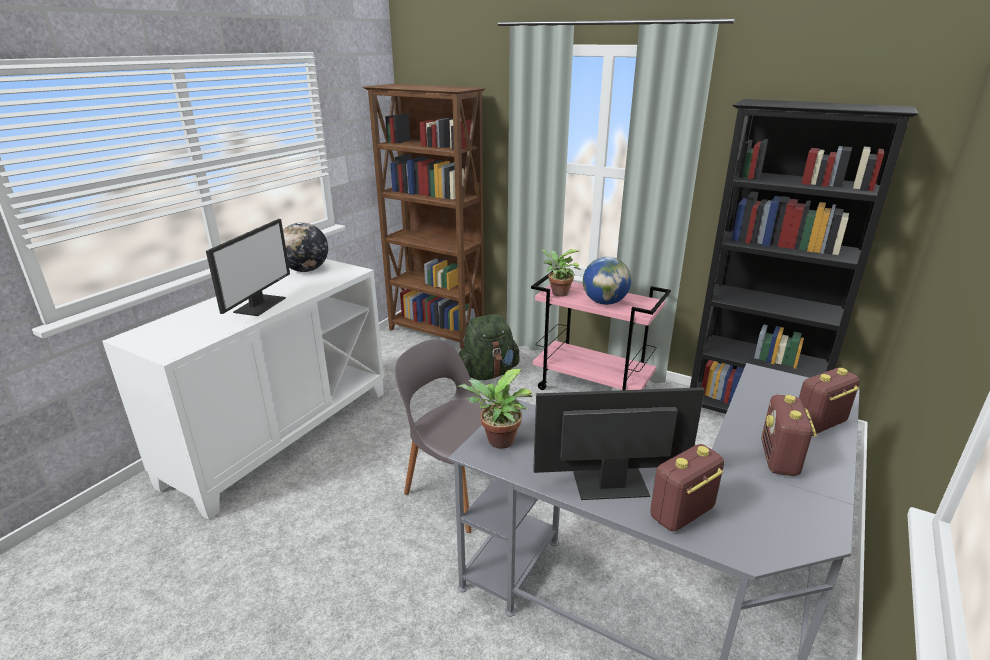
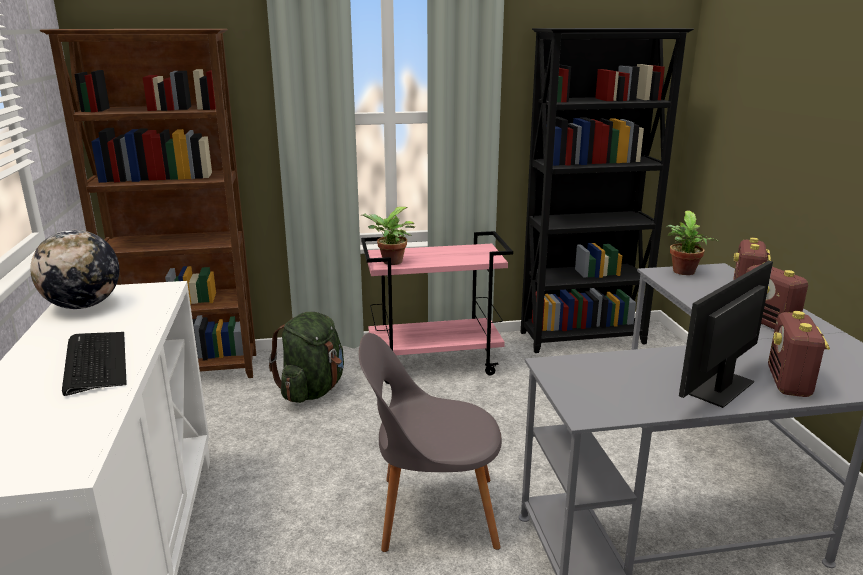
camera: 40 degrees left, 5 degrees down
(259, 304) = (95, 362): monitor -> keyboard
(497, 442) = (586, 397): potted plant -> potted plant (683, 272)
(604, 302) = (446, 258): globe -> none

